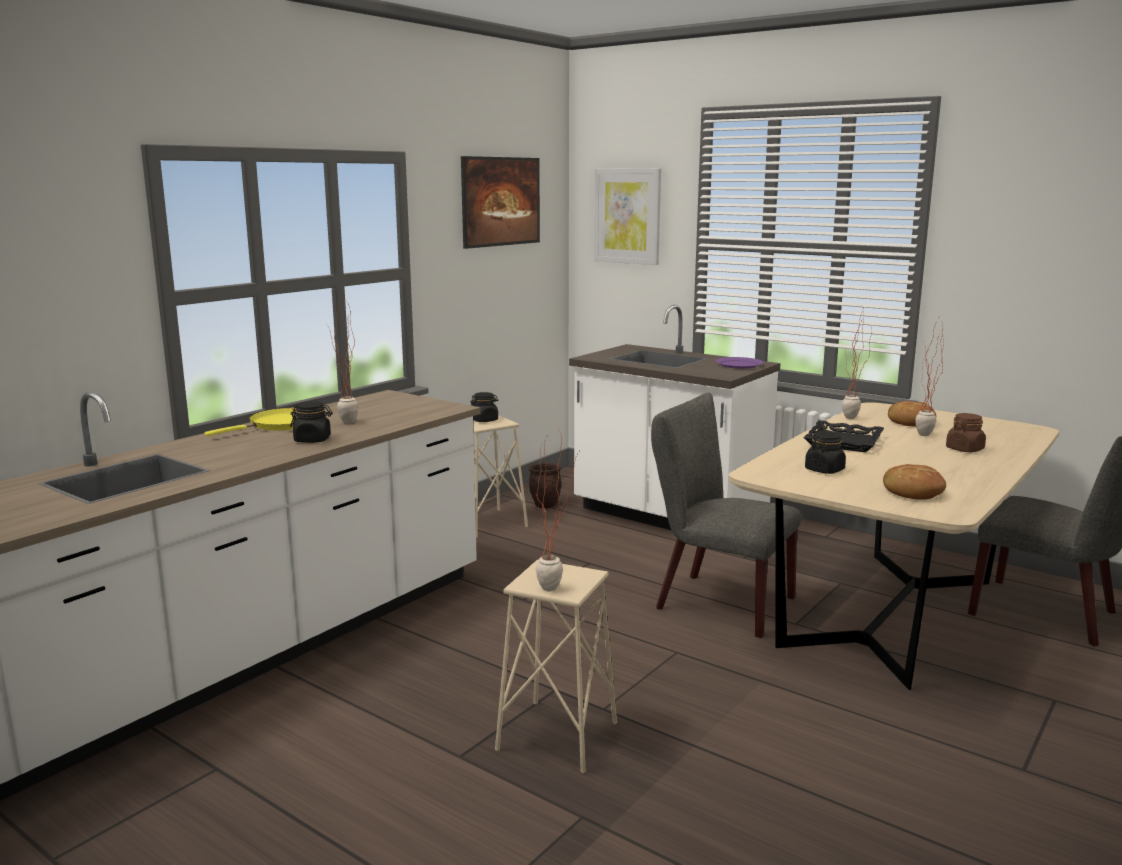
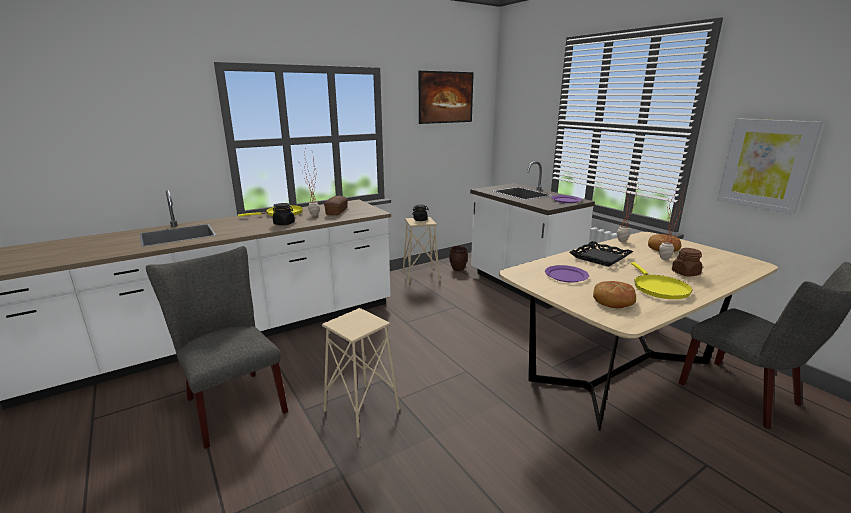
camera: 20 degrees right, 5 degrees up
(380, 413) = (336, 212): none -> bread
(557, 590) = (349, 330): potted plant -> none
(627, 216) = (523, 107): picture -> picture (765, 164)
(716, 601) = (512, 343): grey chair -> grey chair (232, 402)
(824, 470) = (566, 276): black jar -> purple plate
(950, 471) = (658, 288): none -> yellow frying pan

